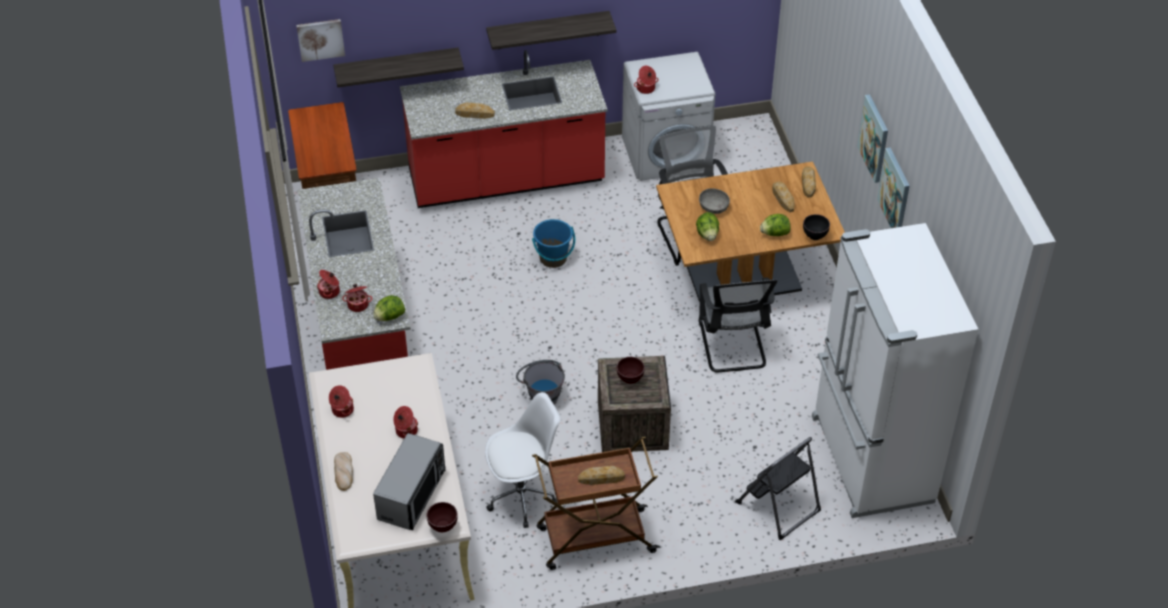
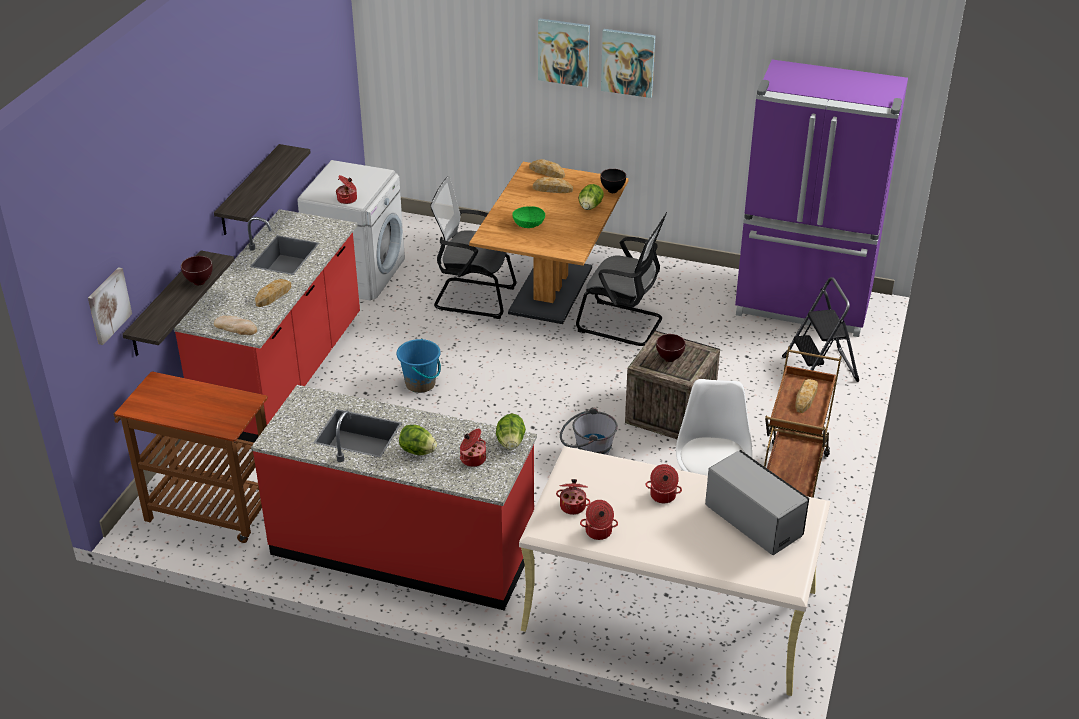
camera: 60 degrees left, 10 degrees down
(330, 292) = (435, 473): cooking pot -> cooking pot (573, 506)
(344, 472) = (689, 559): bread -> bread (236, 327)
(444, 527) = (812, 512): brown bowl -> brown bowl (200, 282)
(707, 235) = (559, 238): lettuce -> lettuce (418, 451)
(713, 207) = (529, 224): grey bowl -> green bowl
(869, 460) = (803, 306): white fridge -> purple fridge
(895, 192) = (690, 81): picture -> picture (564, 52)

